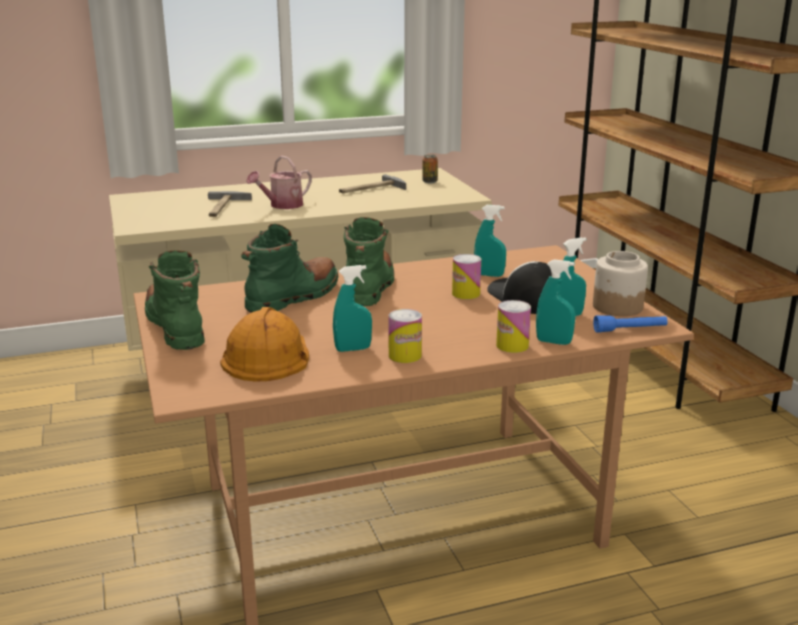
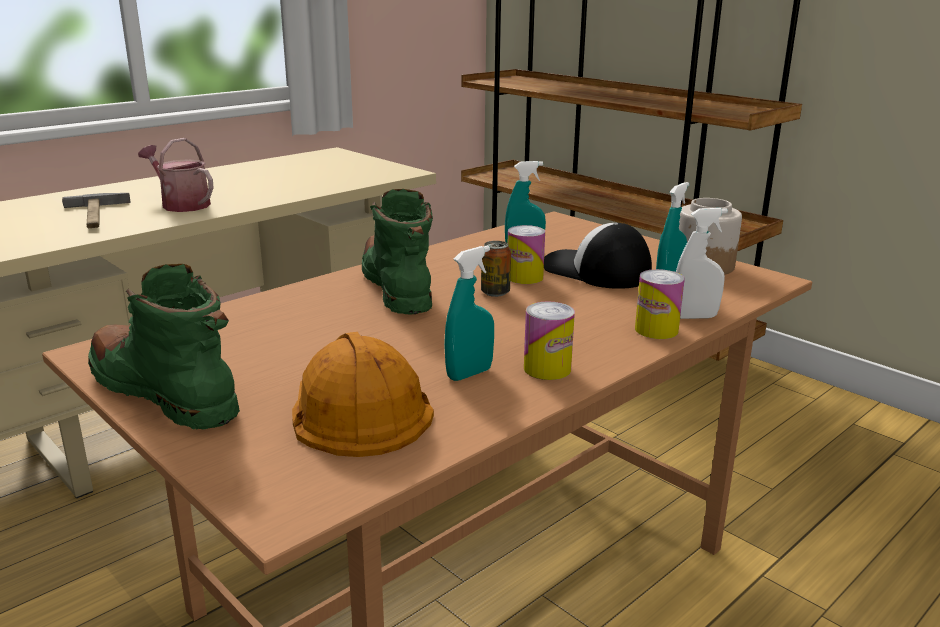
camera: 25 degrees left, 0 degrees up
(282, 205) = (181, 204): watering can -> watering can turned 105 degrees clockwise
(293, 297) = (308, 316): green boot -> none
(370, 189) = (280, 175): hammer -> none
(429, 182) = (342, 161): can -> can (495, 292)
(553, 342) = (694, 317): turquoise spray bottle -> white spray bottle
(630, 330) = (751, 289): blue flashlight -> none

